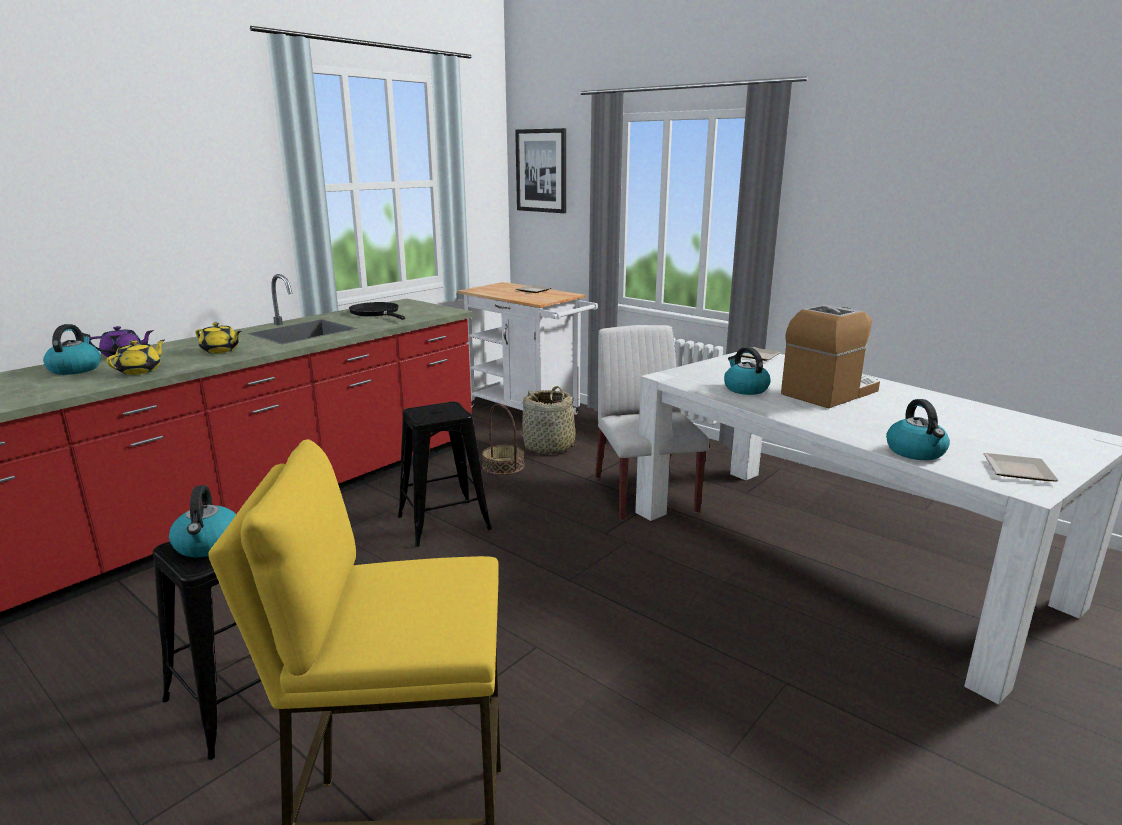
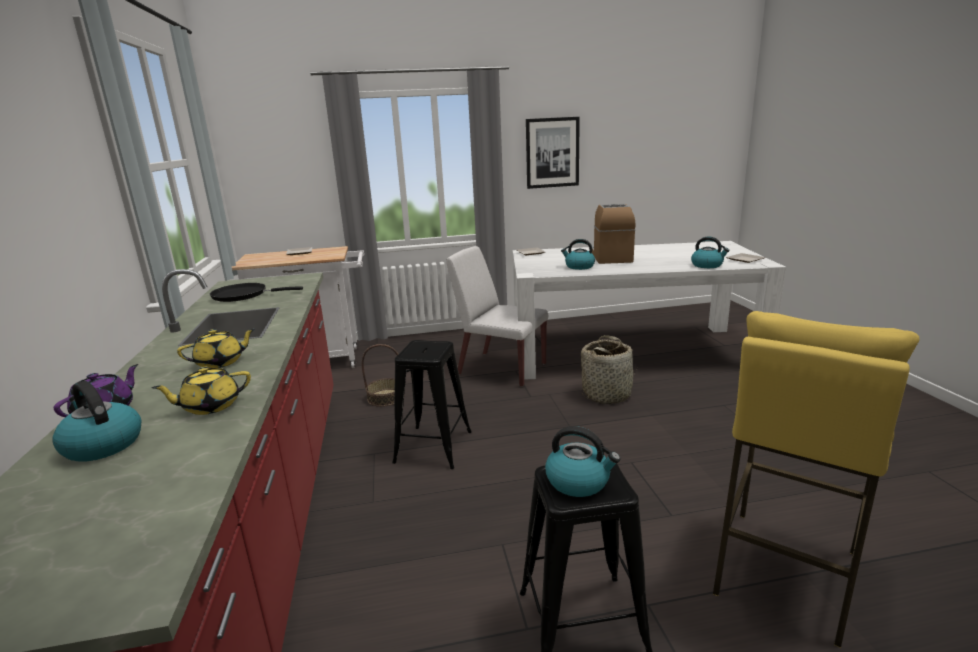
camera: 50 degrees left, 0 degrees up
(140, 371) = (210, 406): yellow teapot -> yellow teapot turned 90 degrees counterclockwise
(541, 171) = (262, 145): picture -> picture (552, 153)
(549, 447) = (387, 373): basket -> basket (607, 394)

